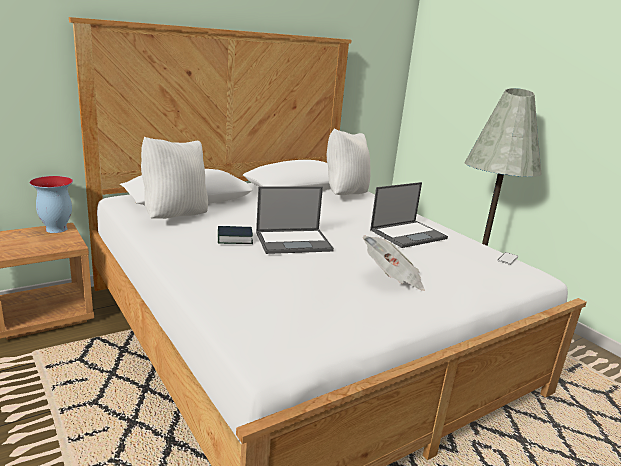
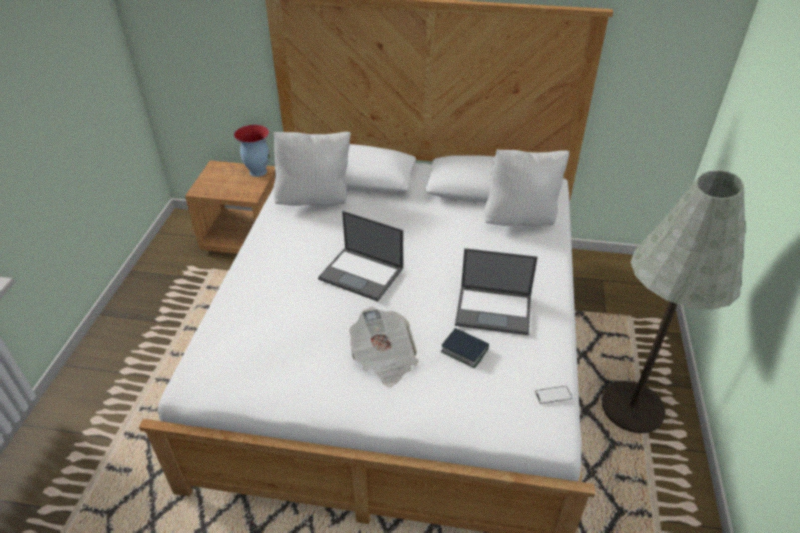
camera: 45 degrees right, 20 degrees up
(234, 239) = (321, 249): book -> book (464, 350)

